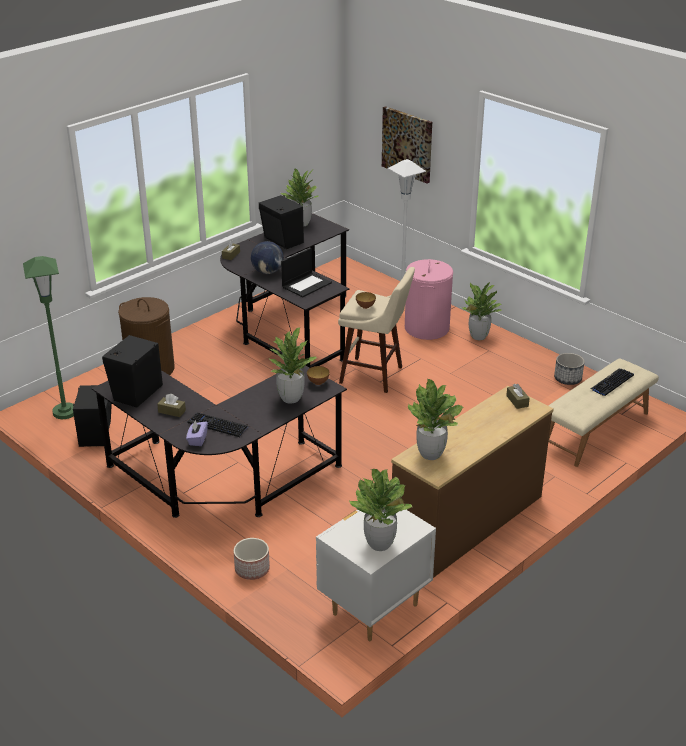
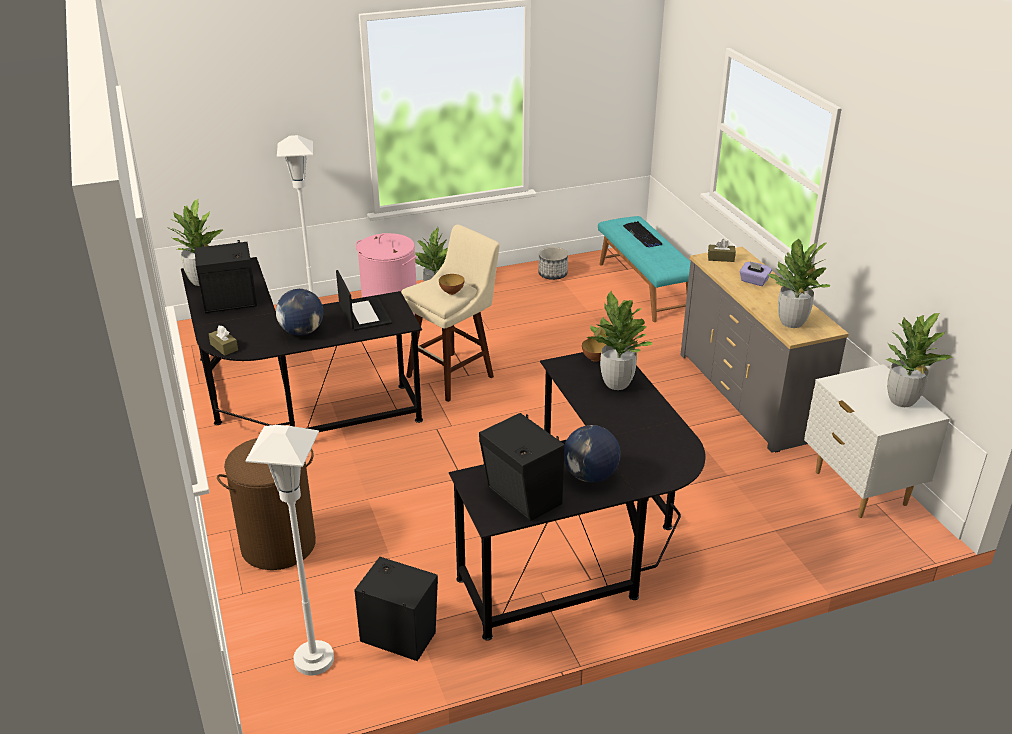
camera: 65 degrees left, 0 degrees up
(65, 412) = (314, 659): green floor lamp -> white floor lamp
(172, 411) = (590, 476): brown tissue box -> globe
(197, 440) = (668, 469): purple tissue box -> purple tissue box (753, 281)
(218, 425) = (644, 447): keyboard -> none
(251, 569) = (765, 557): planter -> none
(407, 144) = (256, 125): picture -> none
(468, 523) = (749, 395): brown dresser -> grey dresser
(596, 431) = (644, 288): beige bench -> turquoise bench

